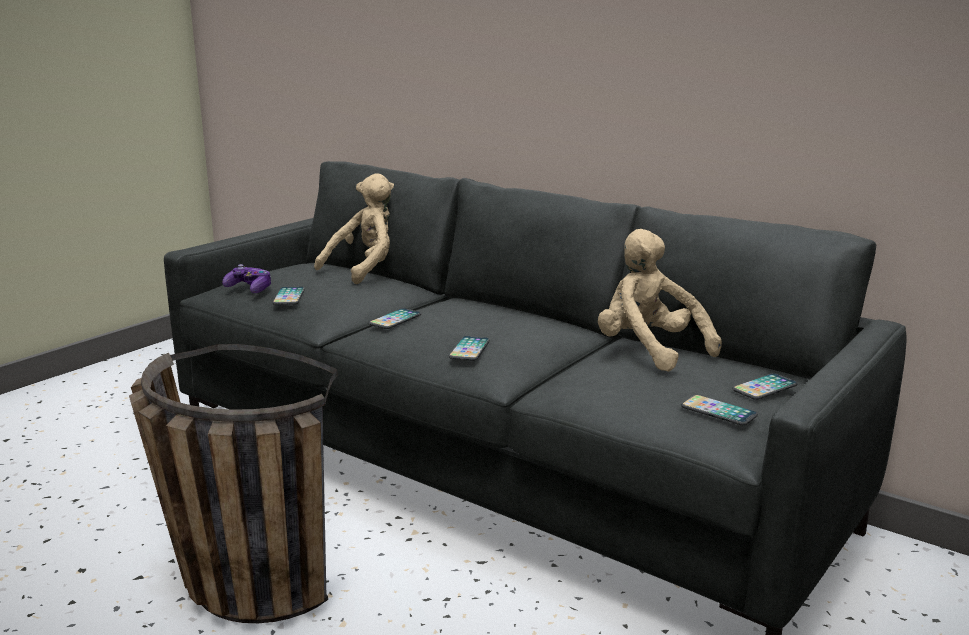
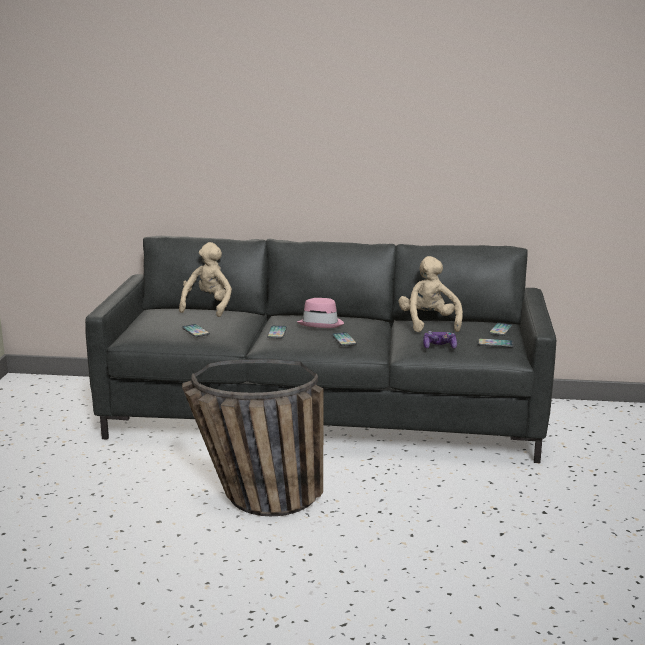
camera: 30 degrees left, 0 degrees up
(249, 289) = (160, 331): game controller -> game controller (439, 346)
(479, 319) = (321, 323): none -> pink hat
(649, 351) = (429, 323): beige plush toy -> beige plush toy turned 60 degrees clockwise

